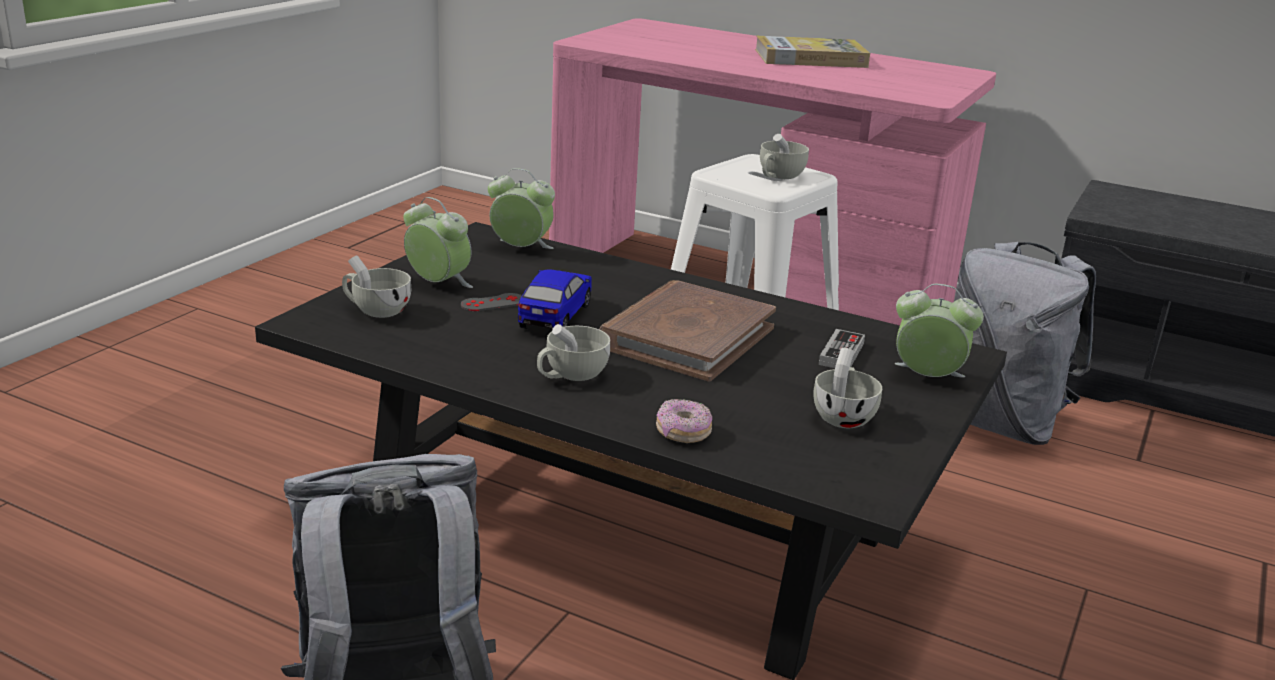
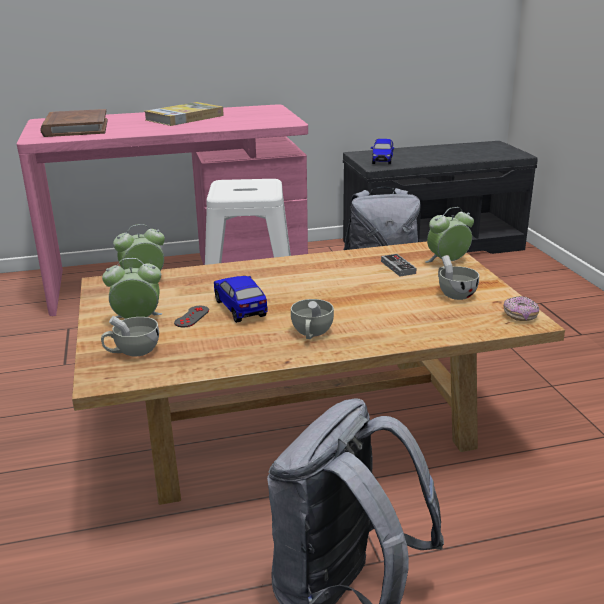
camera: 40 degrees left, 0 degrees up
(626, 527) = (304, 425): black coffee table -> beige coffee table
(683, 433) = (414, 334): donut -> donut (520, 316)
(687, 337) = (322, 289): brown book -> brown book (76, 128)
(778, 177) = (253, 187): white cup -> none
(1129, 209) = (382, 160): none -> toy car

